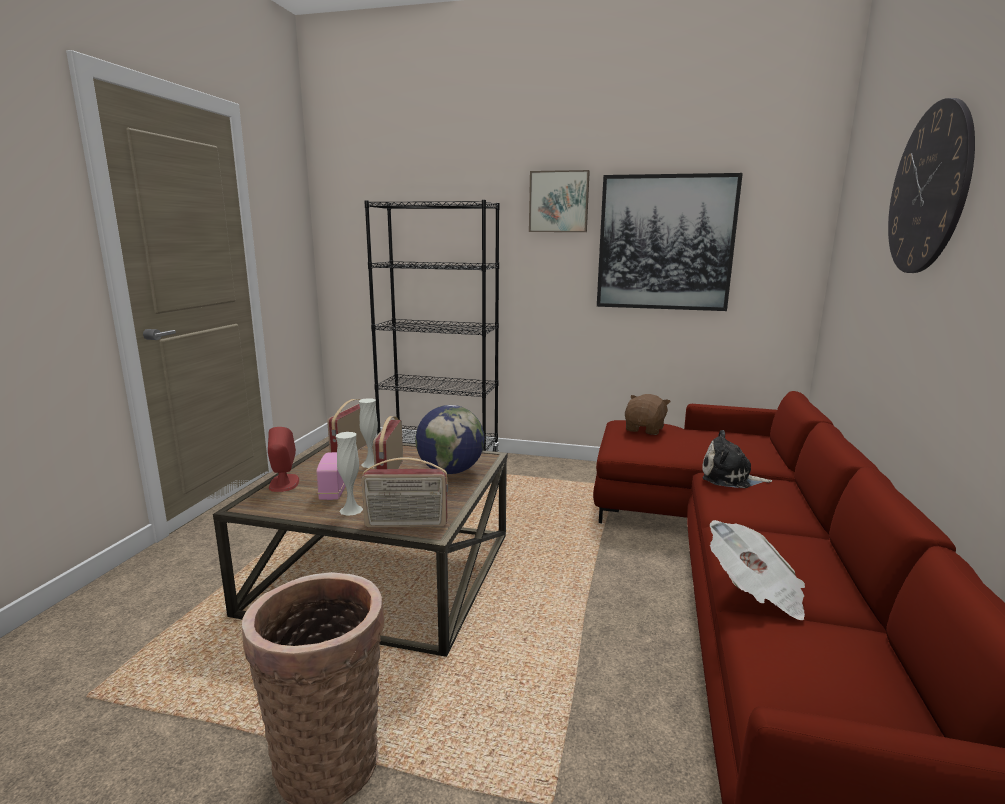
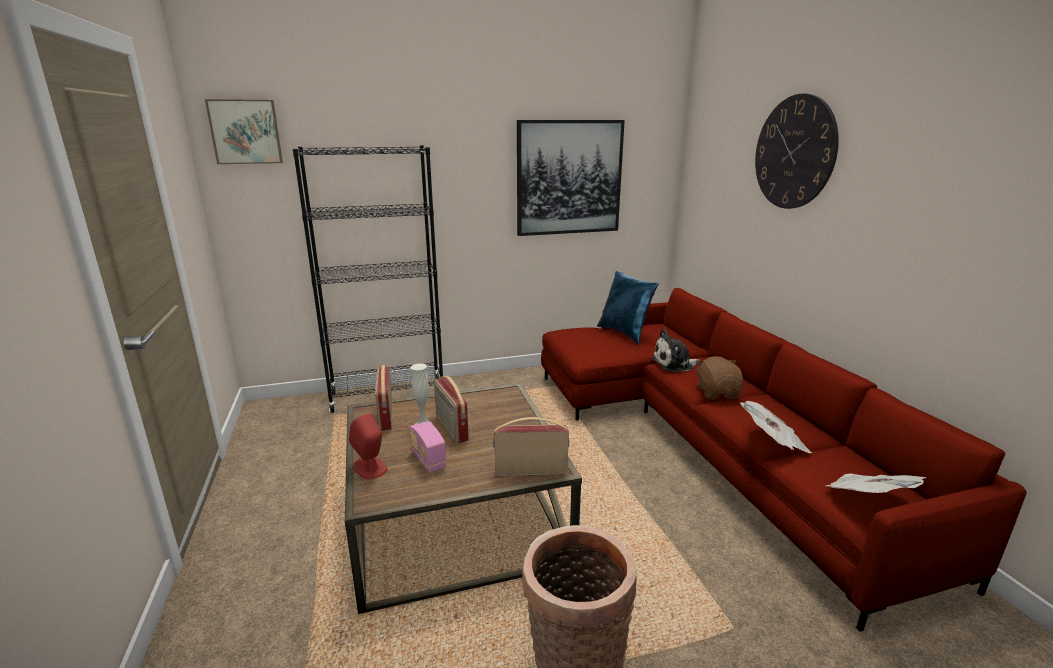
camera: 30 degrees left, 5 degrees up
(351, 510) = (468, 473): white vase -> none
(406, 524) = (531, 470): radio -> radio turned 150 degrees counterclockwise
(450, 471) = (499, 412): globe -> none
(559, 202) = (478, 143): picture -> picture (246, 132)
(645, 429) = (584, 336): brown plush toy -> brown plush toy (717, 393)
(700, 435) = (625, 333): none -> blue pillow
(822, 705) = (868, 499): none -> newspaper

